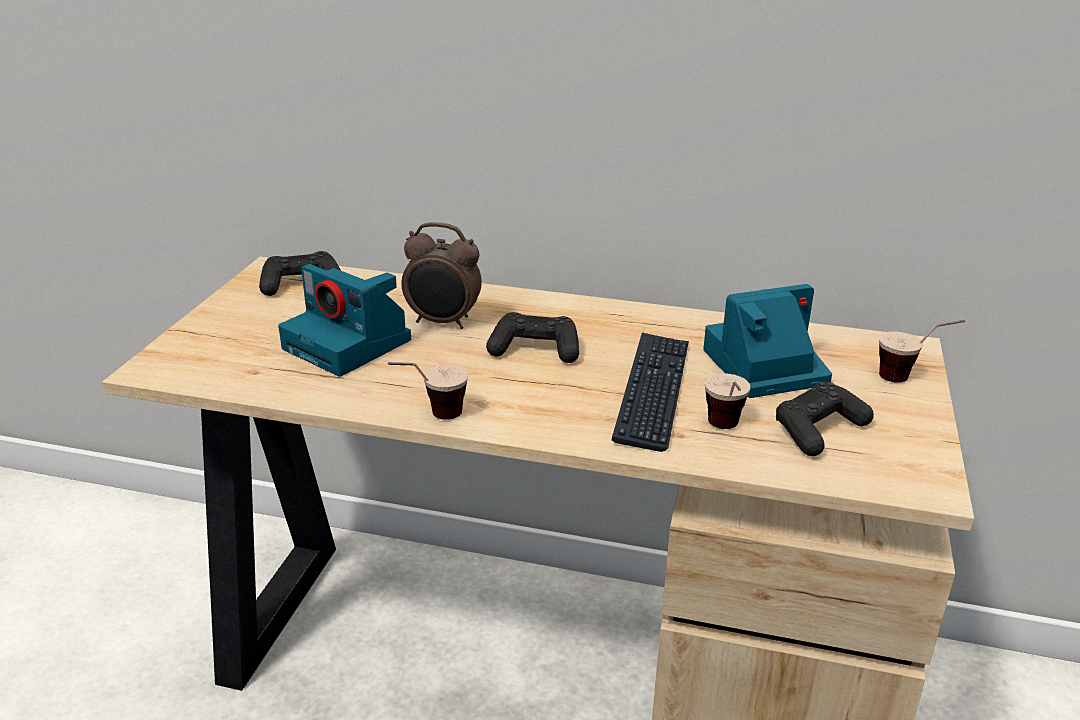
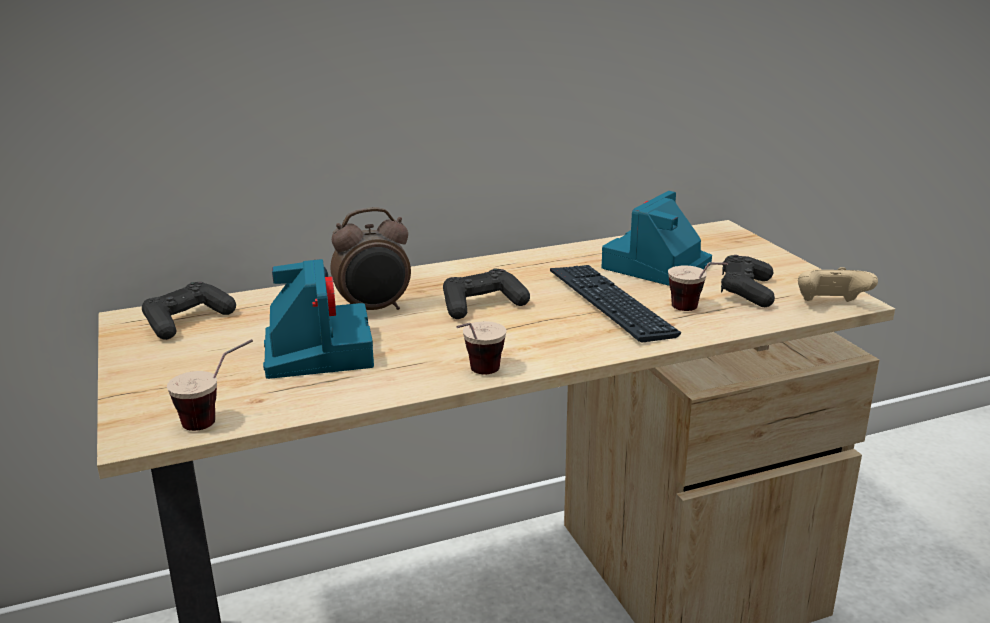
camera: 35 degrees left, 5 degrees down
(350, 344) = (317, 351): camera -> camera turned 105 degrees counterclockwise
(892, 483) = (830, 305): none -> beige game controller
(910, 378) = (749, 246): cup -> cup (218, 418)

